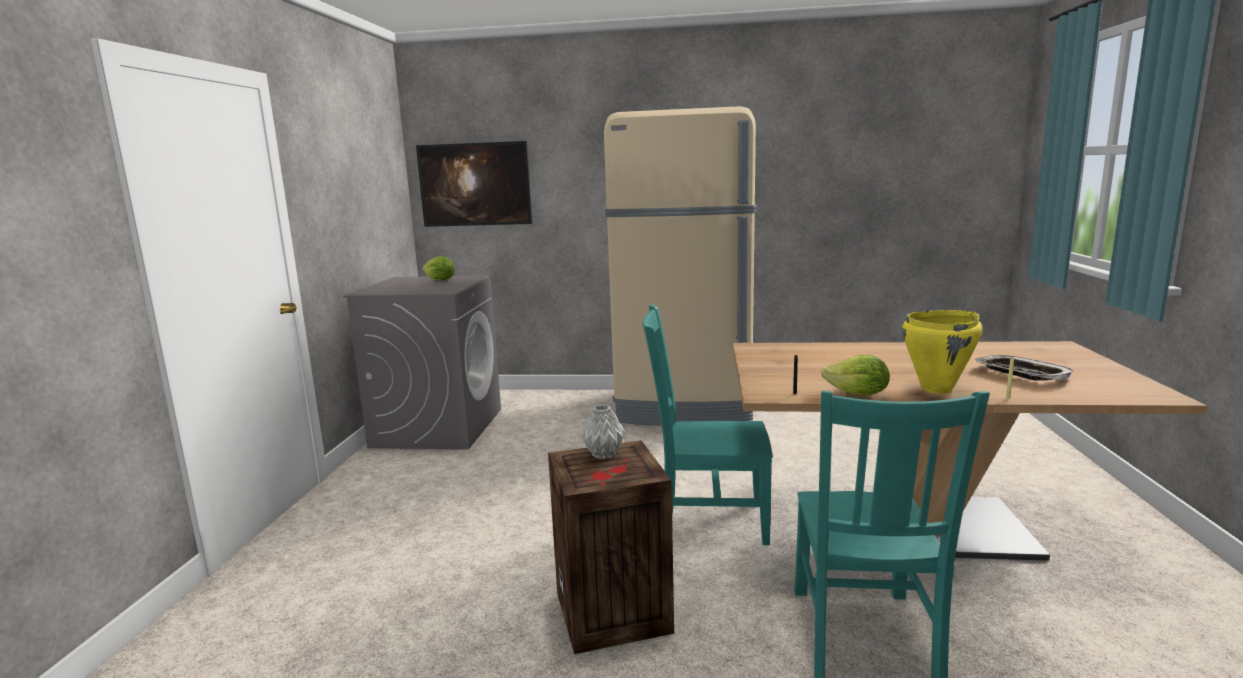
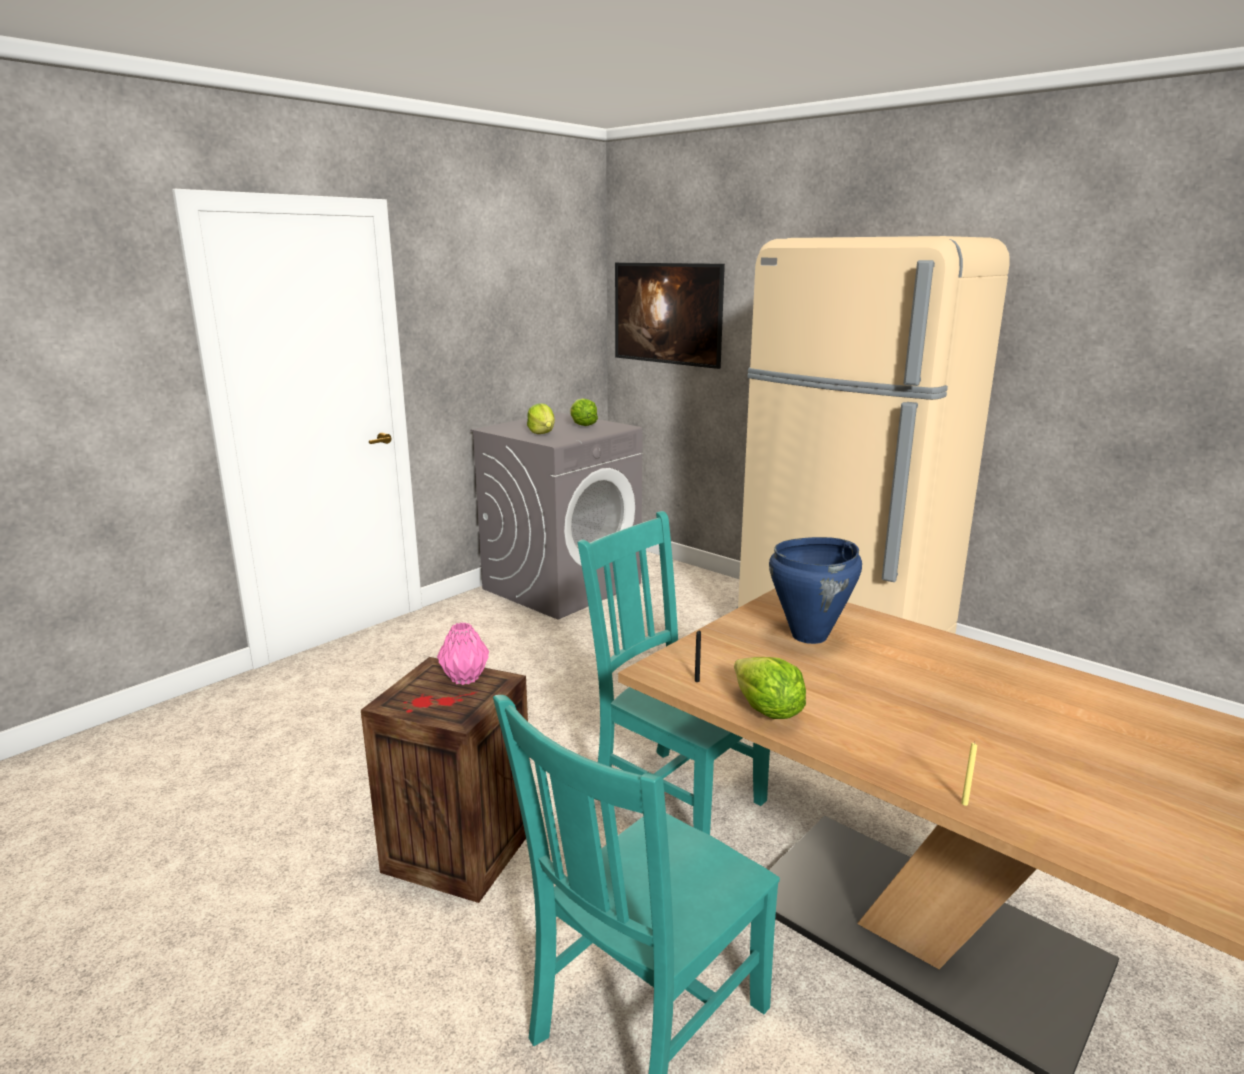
camera: 35 degrees right, 5 degrees up
(419, 288) = (542, 433): none -> lettuce
(603, 455) = (464, 679): grey vase -> pink vase
(802, 360) = (810, 636): none -> blue cooking pot
(937, 389) = (890, 746): yellow cooking pot -> none
(1021, 374) = (1089, 774): tray -> none

